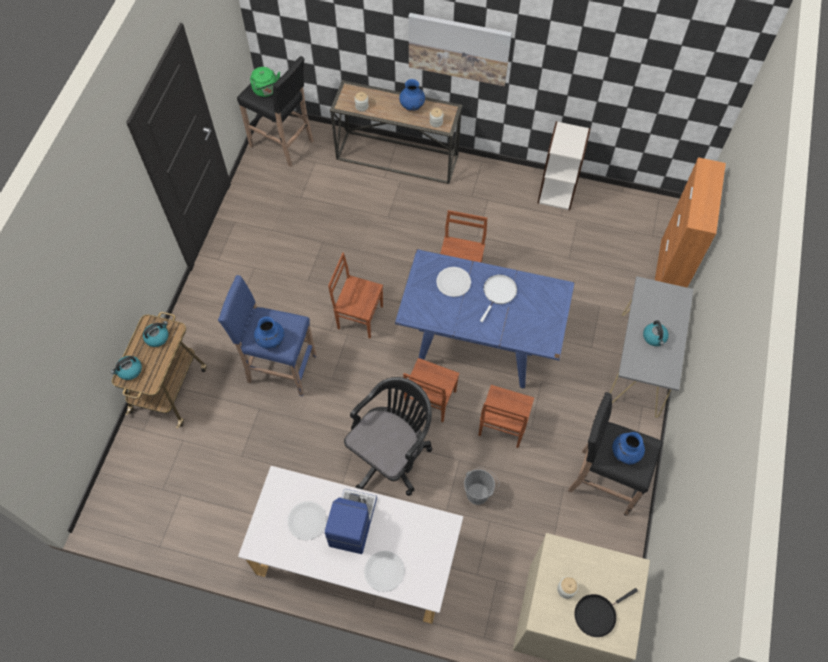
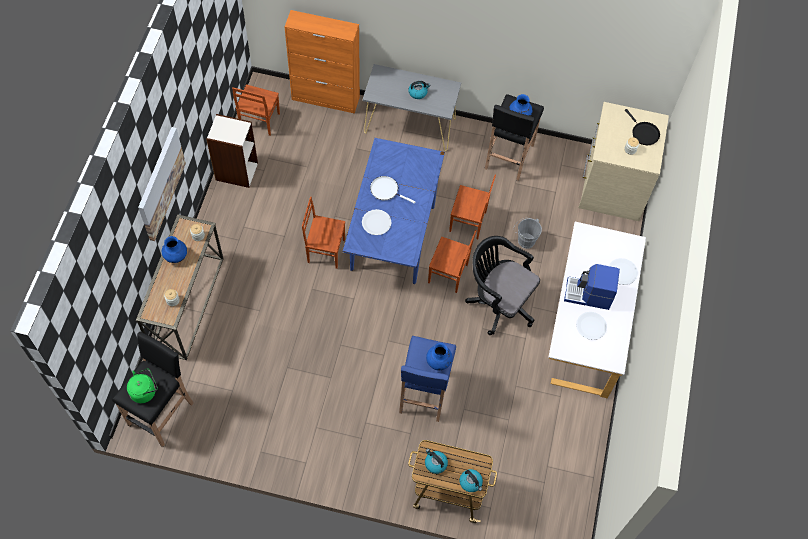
camera: 95 degrees left, 0 degrees up
(359, 316) = (369, 331): brown chair -> brown chair (259, 121)

